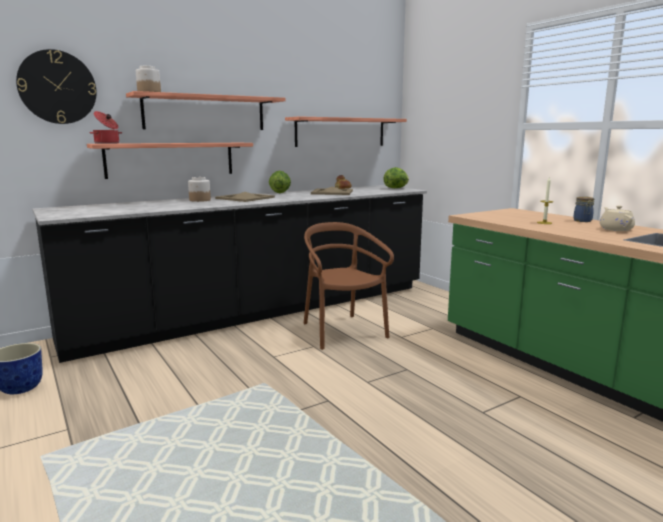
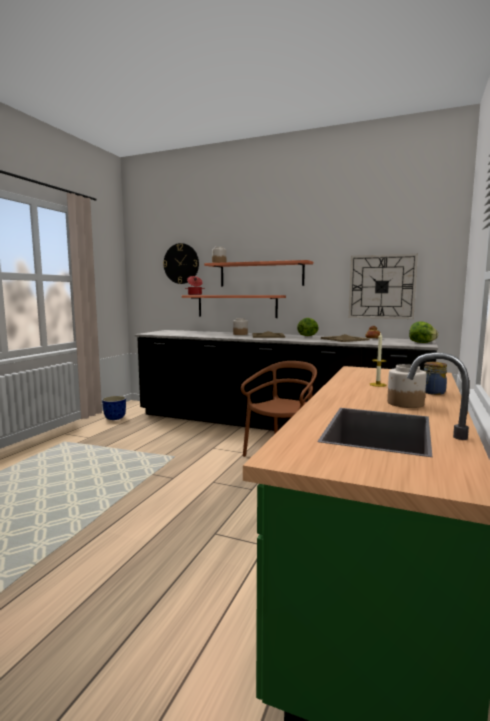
camera: 55 degrees right, 5 degrees down
(340, 132) = (382, 287): shelf -> wall clock
(615, 229) = (405, 403): beige teapot -> jar

